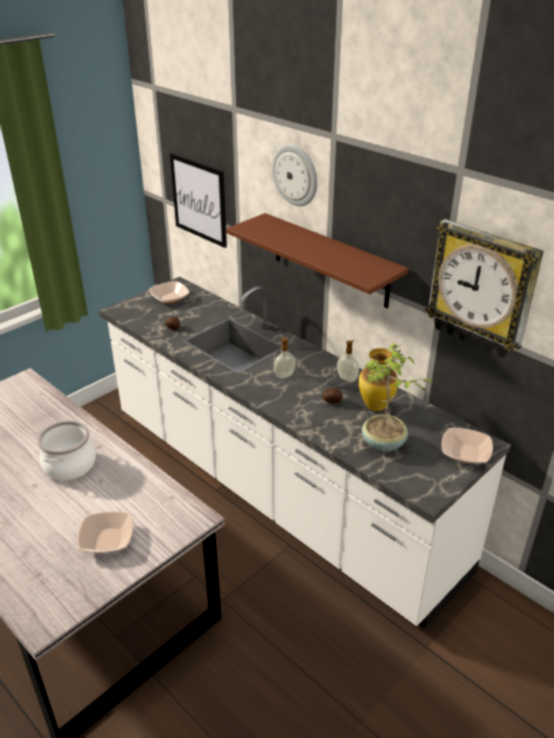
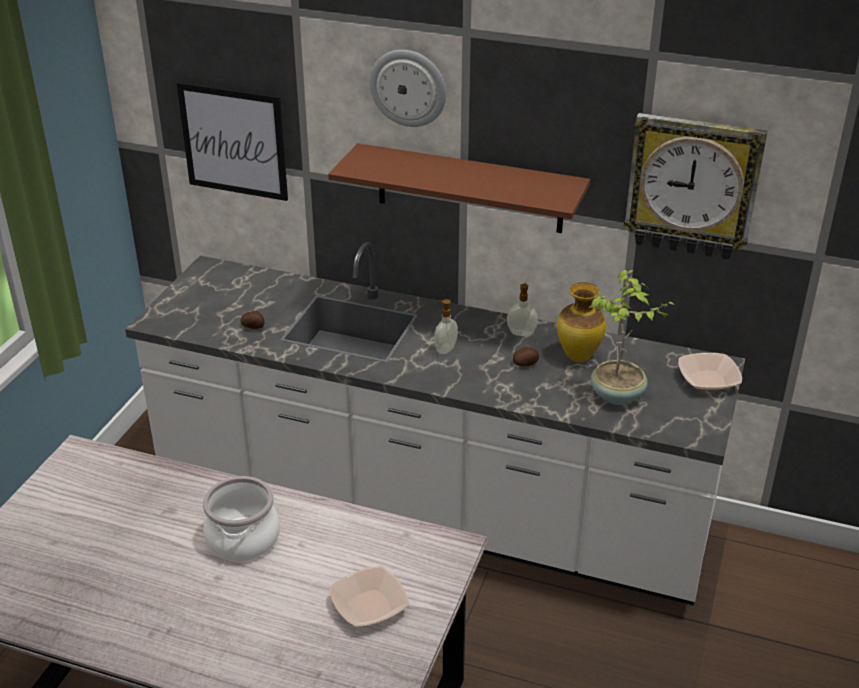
camera: 25 degrees left, 0 degrees up
(169, 298) = (213, 288): bowl -> none

